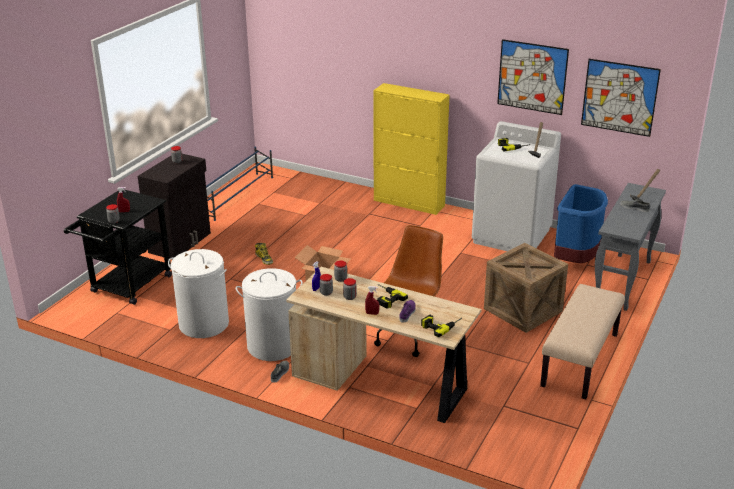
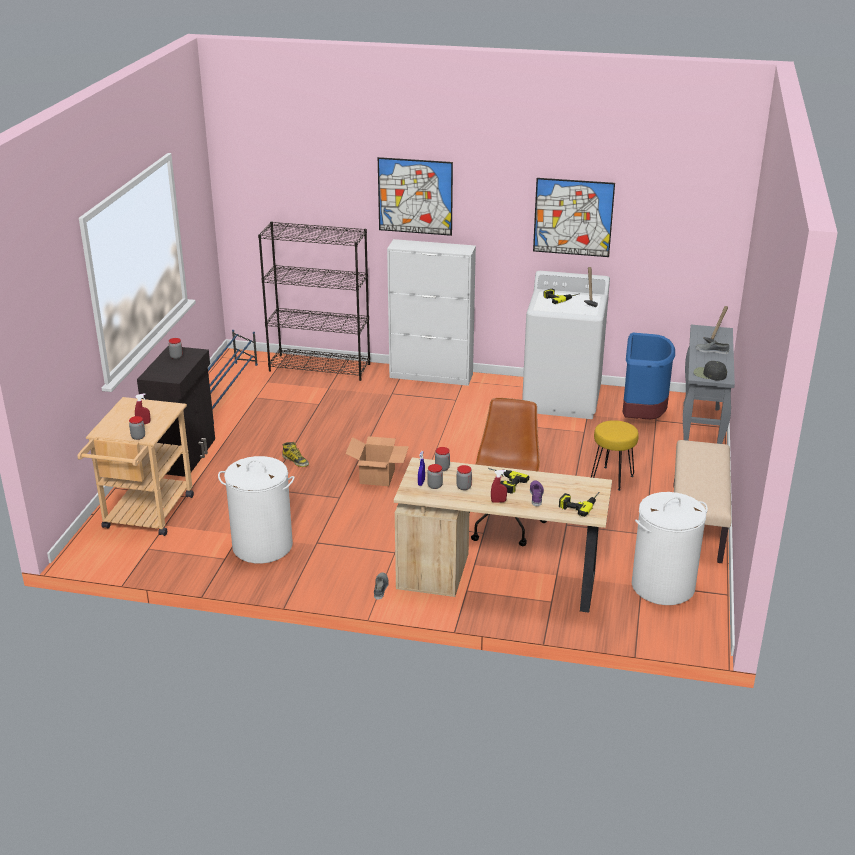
camera: 15 degrees left, 0 degrees up
(127, 287) = (145, 516): black cart -> beige cart
(273, 346) = (357, 558): white laundry basket -> white laundry basket (663, 586)
(321, 185) = (320, 367): none -> black bookcase
(409, 203) = (431, 376): yellow cabinet -> white cabinet
(523, 310) = (612, 478): crate -> yellow stool
(619, 97) = (674, 231): picture -> picture (415, 196)
(621, 228) = (709, 374): none -> black cap

